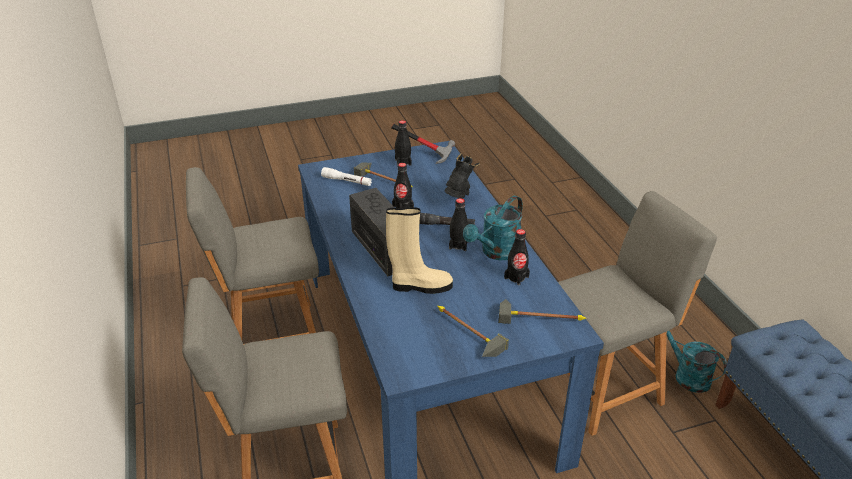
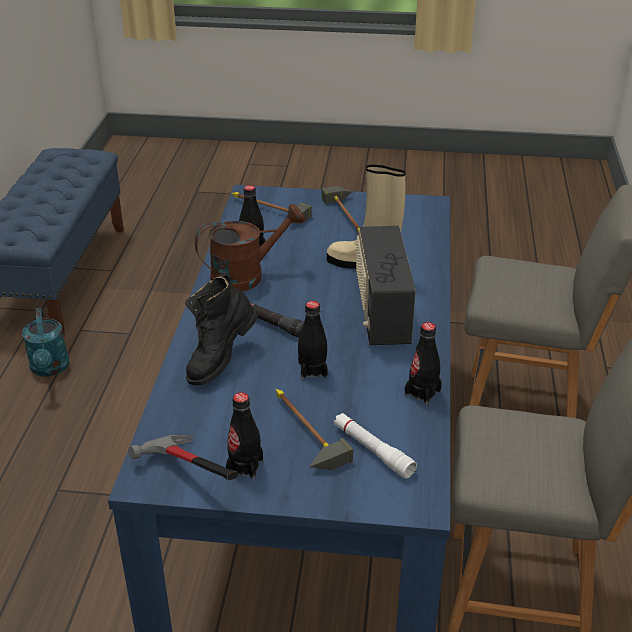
camera: 155 degrees left, 0 degrees up
(458, 245) = (281, 296): black bottle -> black bottle (422, 392)
(496, 252) = (246, 276): turquoise watering can -> brown watering can
(604, 387) = (144, 385): grey chair -> none

